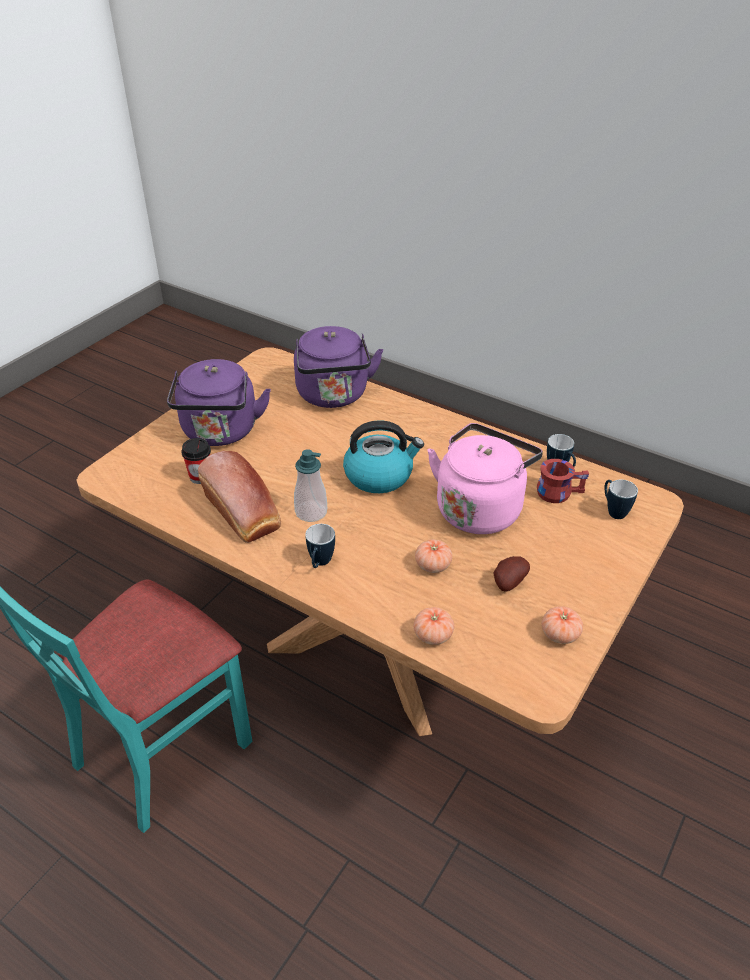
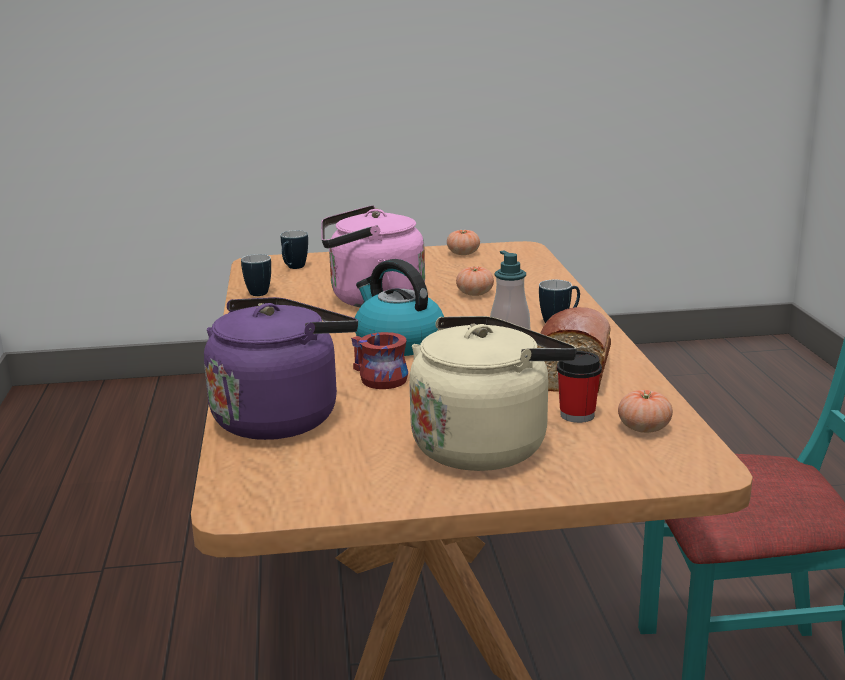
camera: 130 degrees left, 20 degrees down
(220, 433) = (484, 445): purple kettle -> beige kettle
(433, 635) = (541, 276): tomato -> tomato (644, 428)
(507, 582) = (444, 273): potato -> none
(558, 491) = (295, 286): red mug -> red mug (376, 379)

